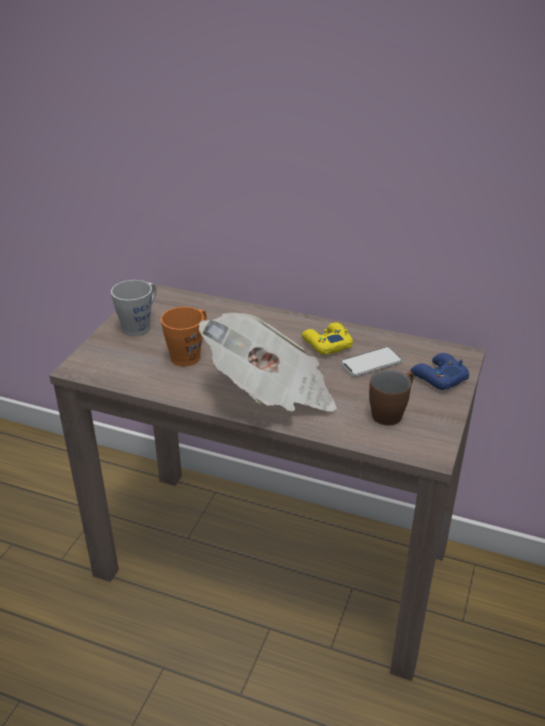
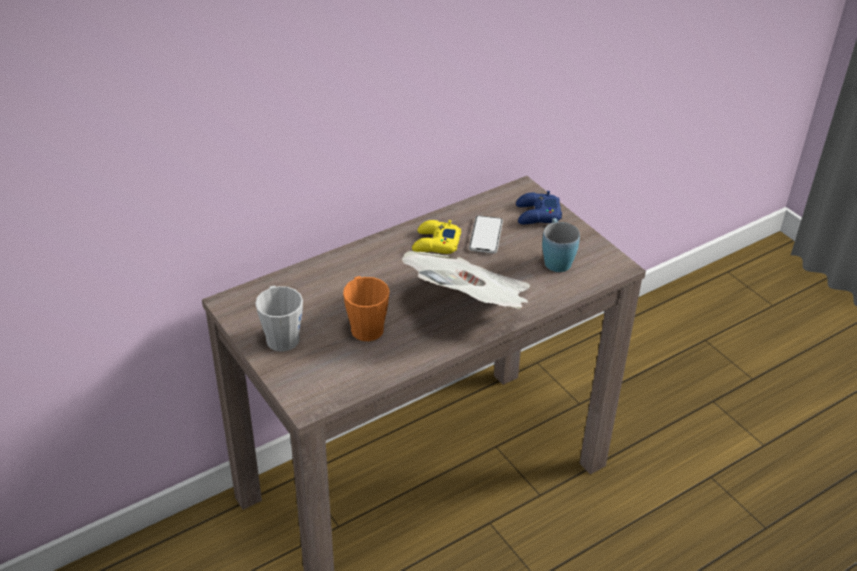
camera: 55 degrees left, 5 degrees up
(391, 412) = (556, 259): brown mug -> blue mug

